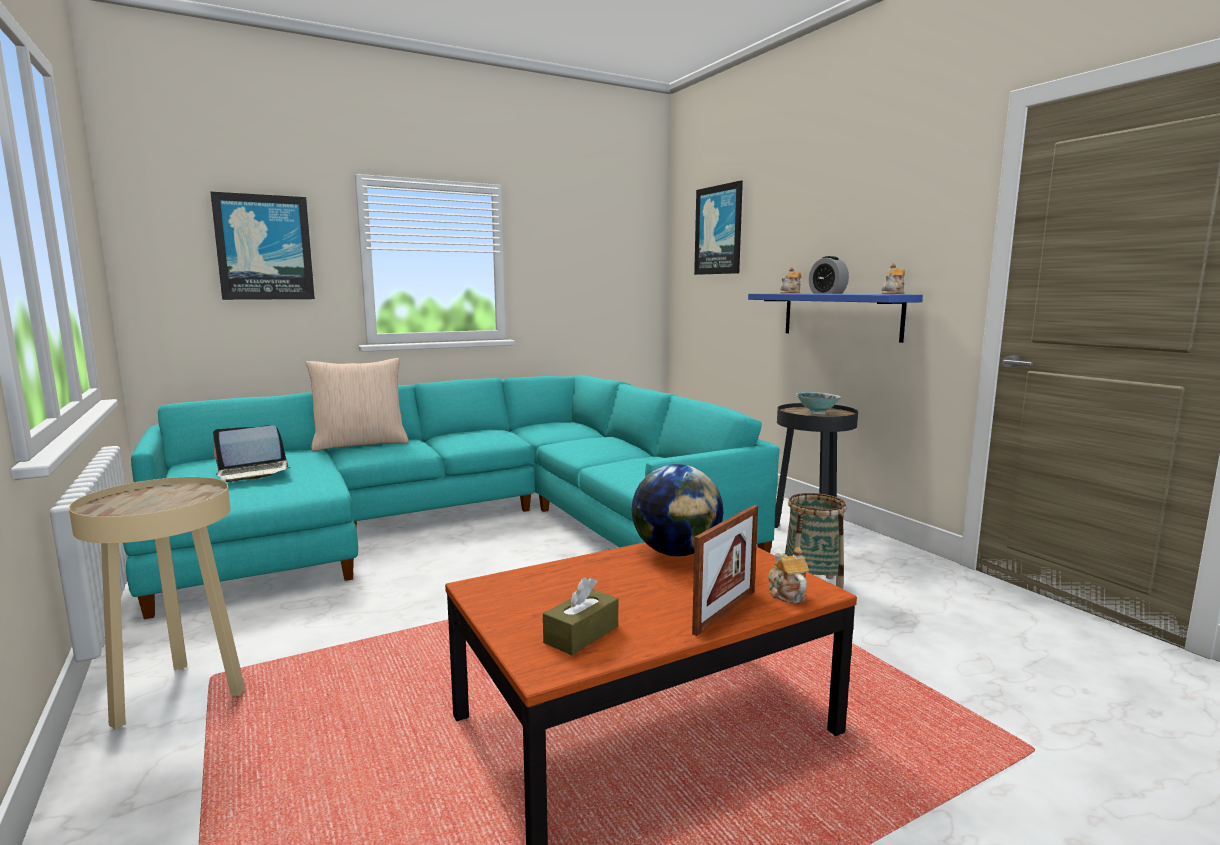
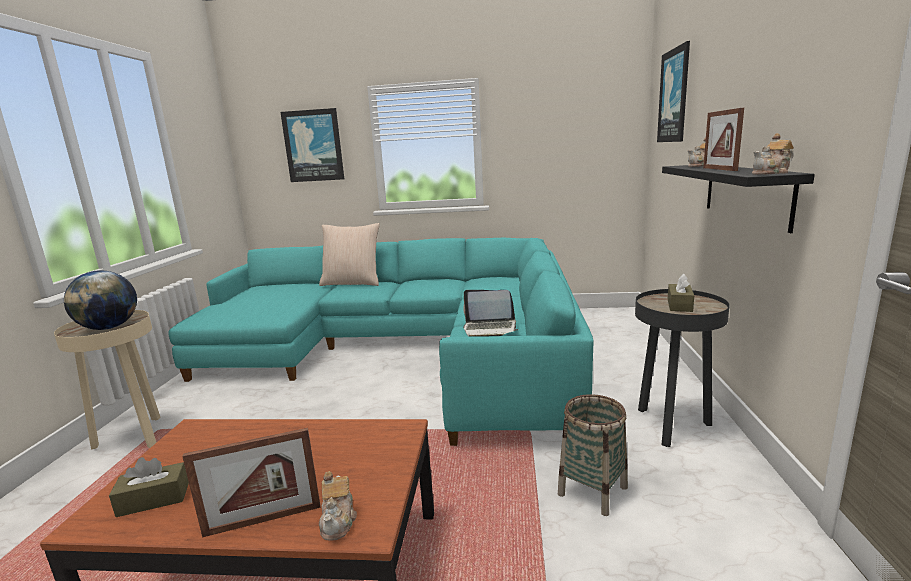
camera: 35 degrees right, 5 degrees up
(254, 472) = (260, 300): laptop -> laptop (490, 329)
(676, 552) = (347, 438): globe -> globe (109, 327)
(786, 593) = (338, 521): teapot -> teapot turned 150 degrees clockwise
(817, 413) = (679, 305): bowl -> brown tissue box
(827, 293) = (719, 169): alarm clock -> picture frame
(840, 315) = (746, 193): blue shelf -> black shelf

